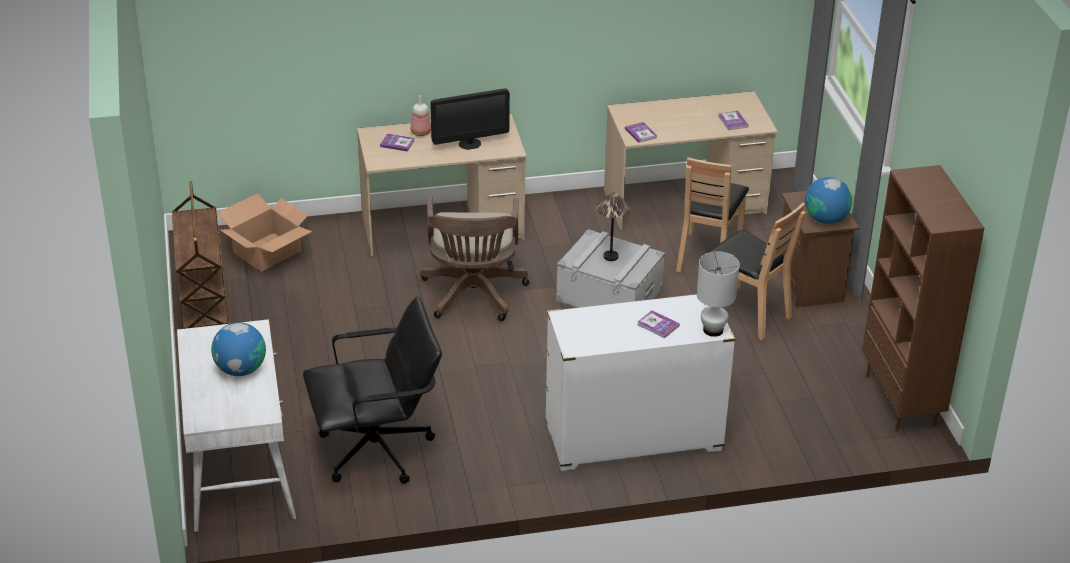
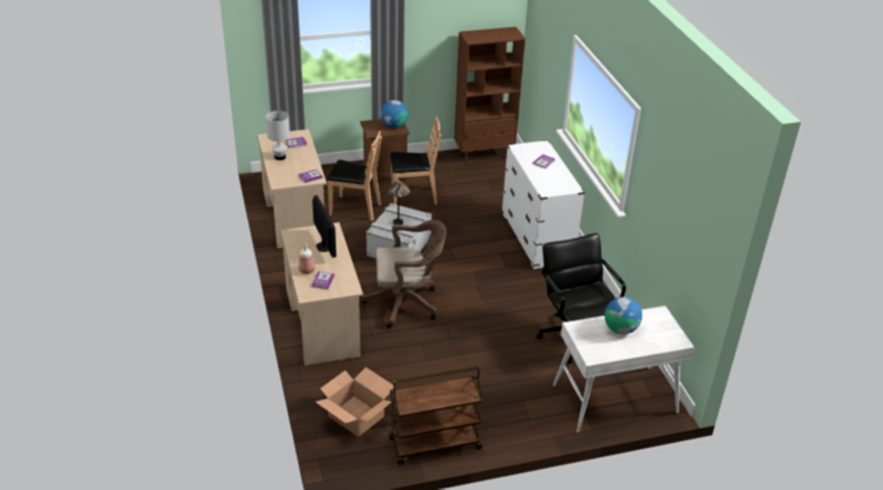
camera: 95 degrees left, 0 degrees up
(712, 330) = (543, 146): white table lamp -> white table lamp (280, 157)
(746, 313) = (413, 197): brown chair -> brown chair turned 45 degrees clockwise

